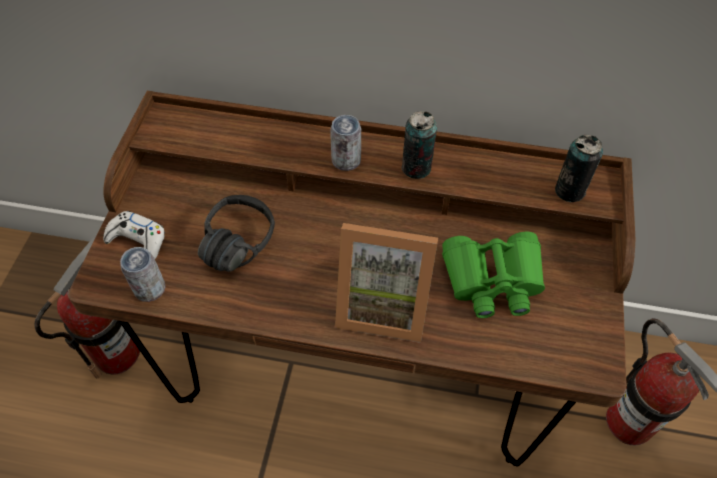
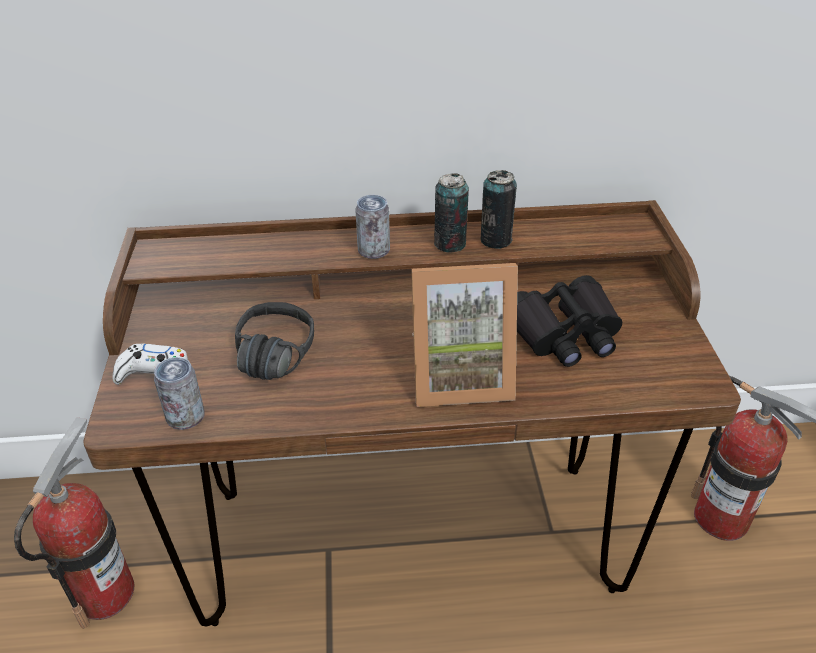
camera: 15 degrees left, 15 degrees down
(492, 280) = (564, 333): green binoculars -> black binoculars
(569, 190) = (610, 235): can -> can (495, 240)

